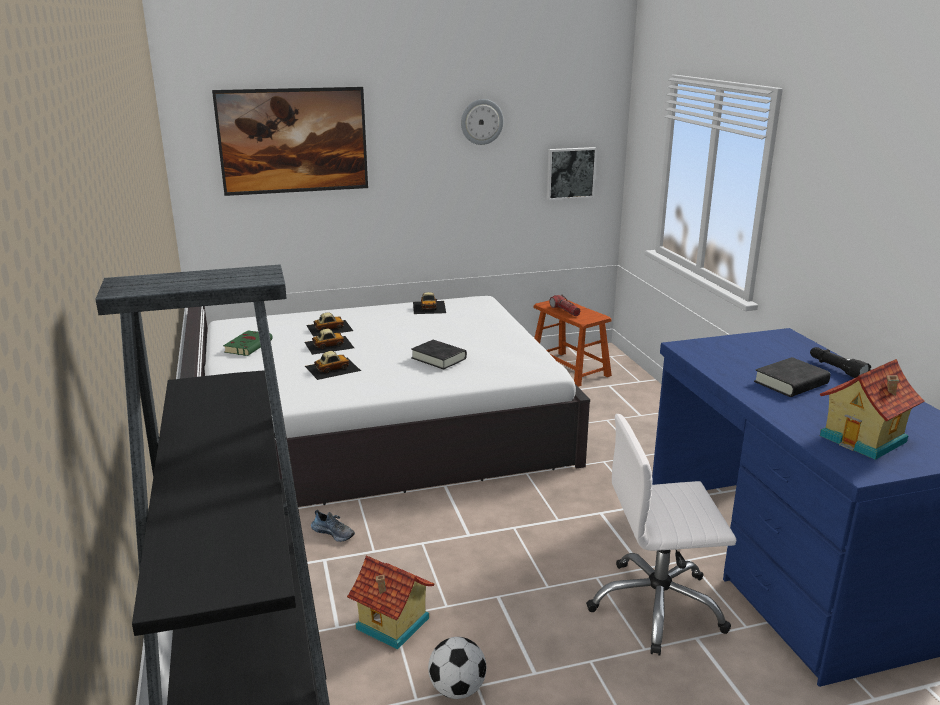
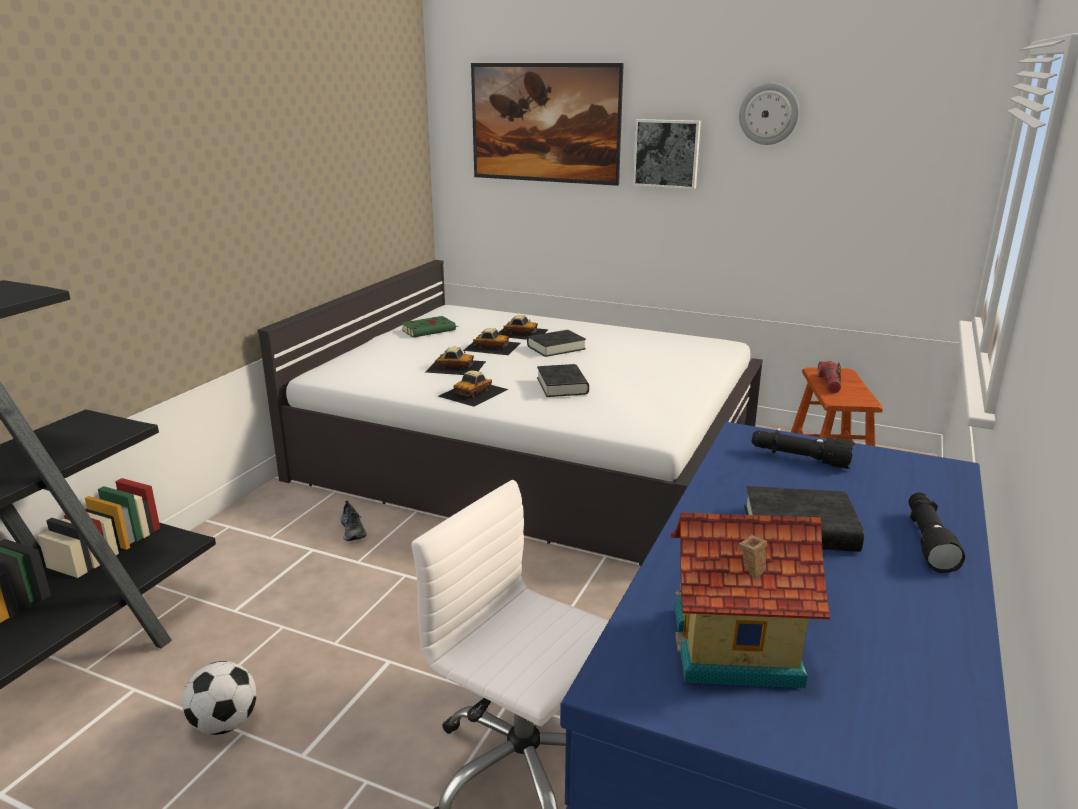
camera: 40 degrees right, 0 degrees up
(379, 332) = (556, 347): none -> black book
(391, 624) = (271, 633): toy house -> none
(429, 307) = (651, 337): toy car -> toy car (473, 392)
(570, 173) = (895, 196): picture -> picture (666, 153)
(728, 350) = (799, 458): none -> black flashlight

